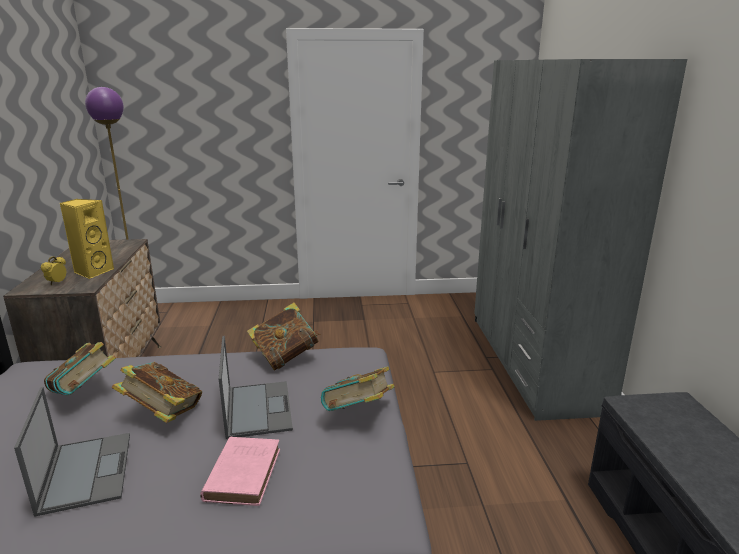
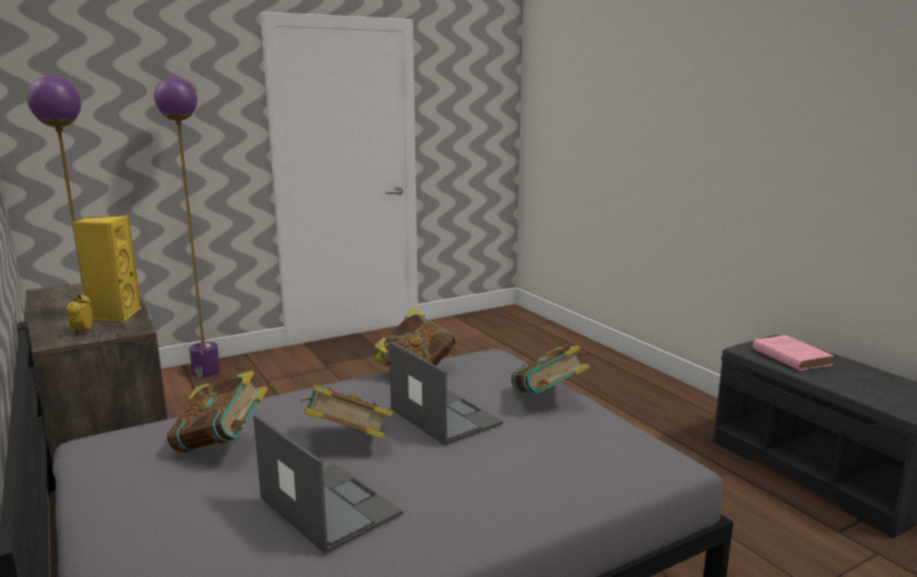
camera: 25 degrees left, 5 degrees down
(230, 310) = (206, 372): none -> purple floor lamp
(244, 472) = (500, 464): pink book -> pink book (789, 356)
(534, 361) = (587, 359): grey wardrobe -> none

